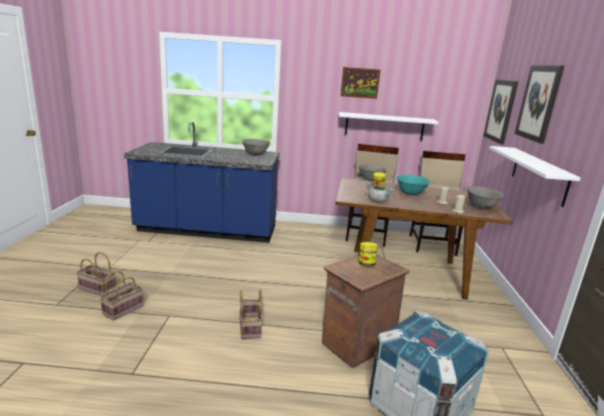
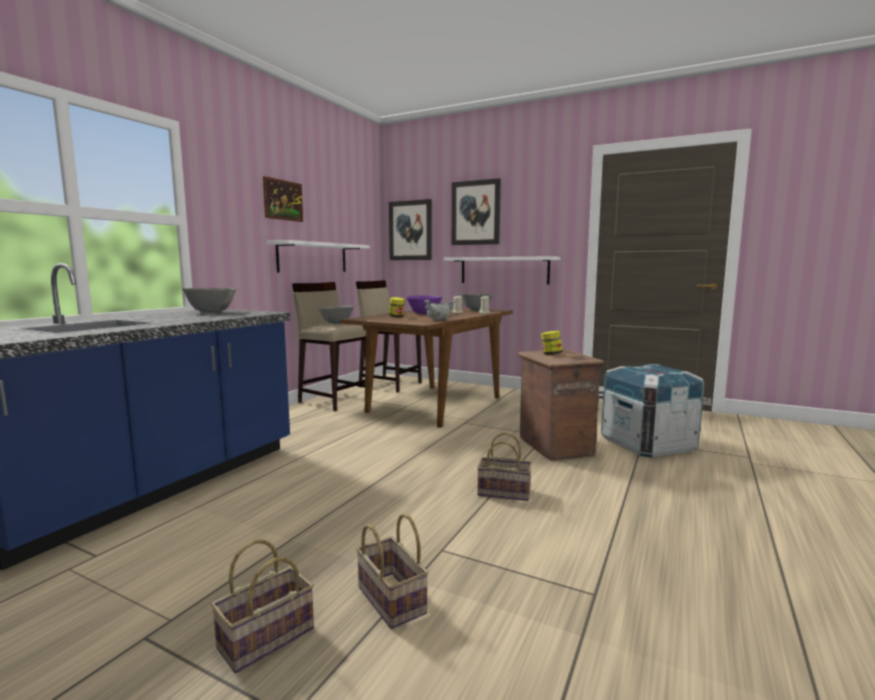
camera: 65 degrees left, 10 degrees down
(411, 194) = (424, 314): turquoise bowl -> purple bowl

